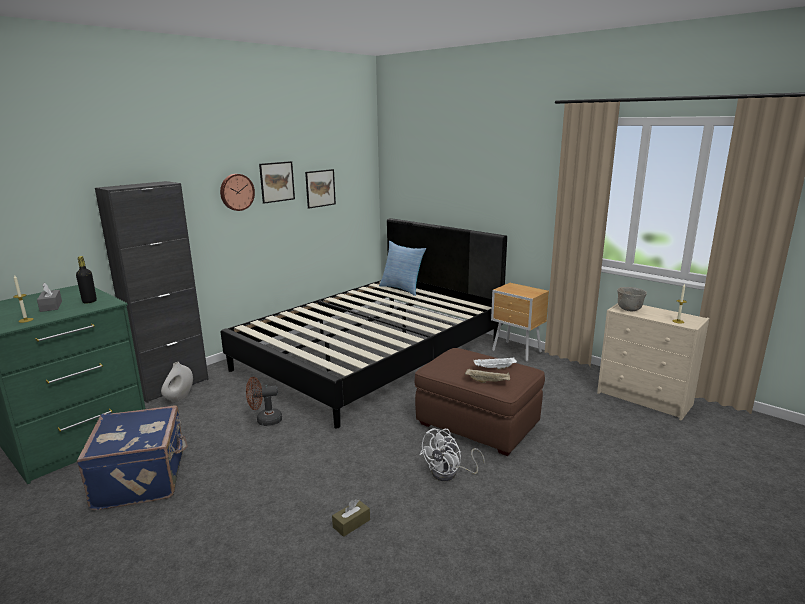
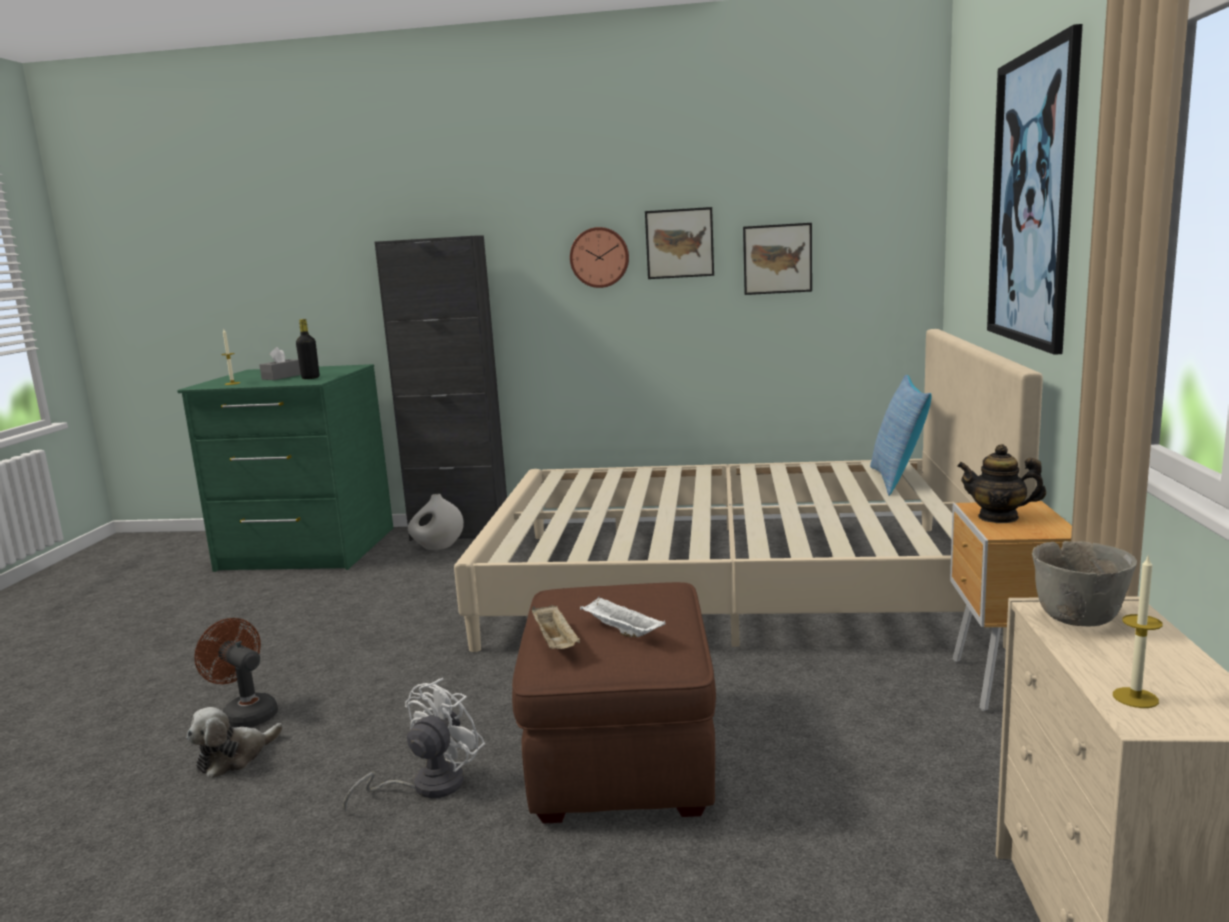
camera: 55 degrees right, 5 degrees down
(143, 478) = (255, 607): blue suitcase -> none
(265, 420) = (438, 605): brown fan -> brown fan (245, 714)
(351, 523) = (234, 757): brown tissue box -> plush toy
(372, 354) = (732, 583): black bed -> beige bed
(450, 474) = (426, 786): white fan -> white fan turned 120 degrees clockwise
(480, 168) = (1032, 200): none -> picture
(516, 291) = (998, 517): none -> teapot

